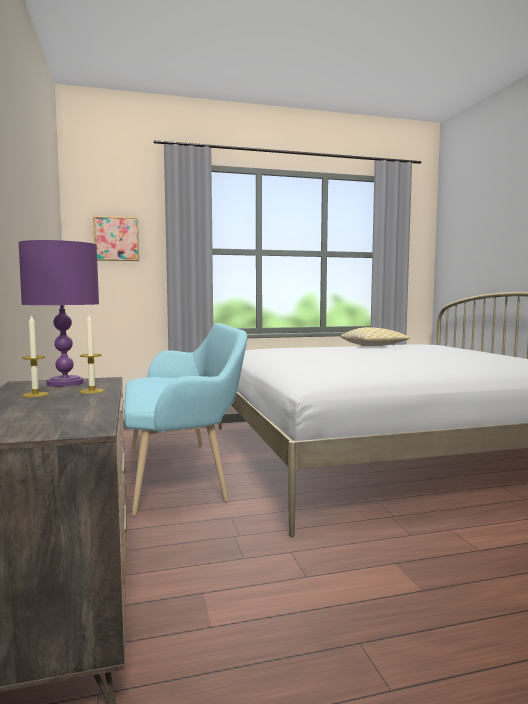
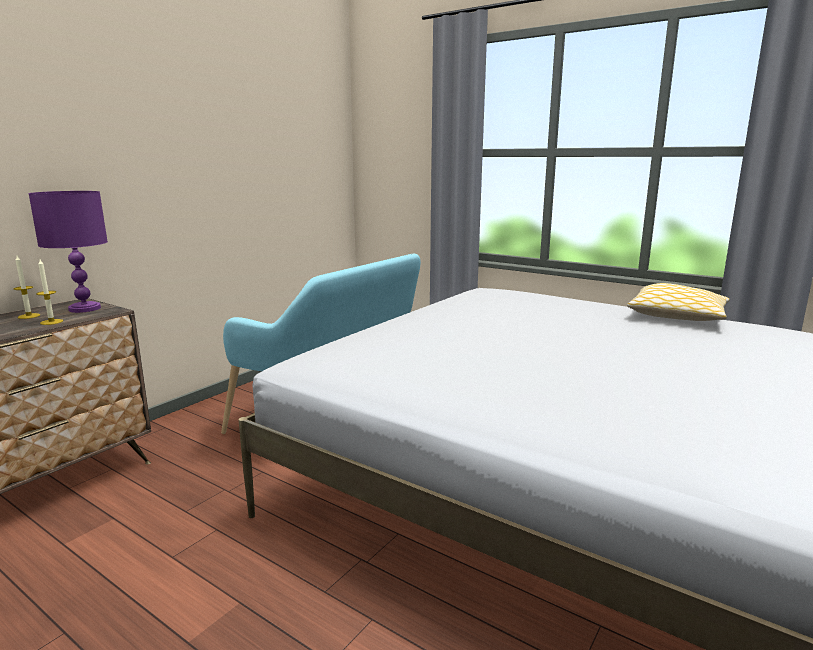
camera: 50 degrees right, 10 degrees up
(116, 239) = (394, 142): picture -> none

